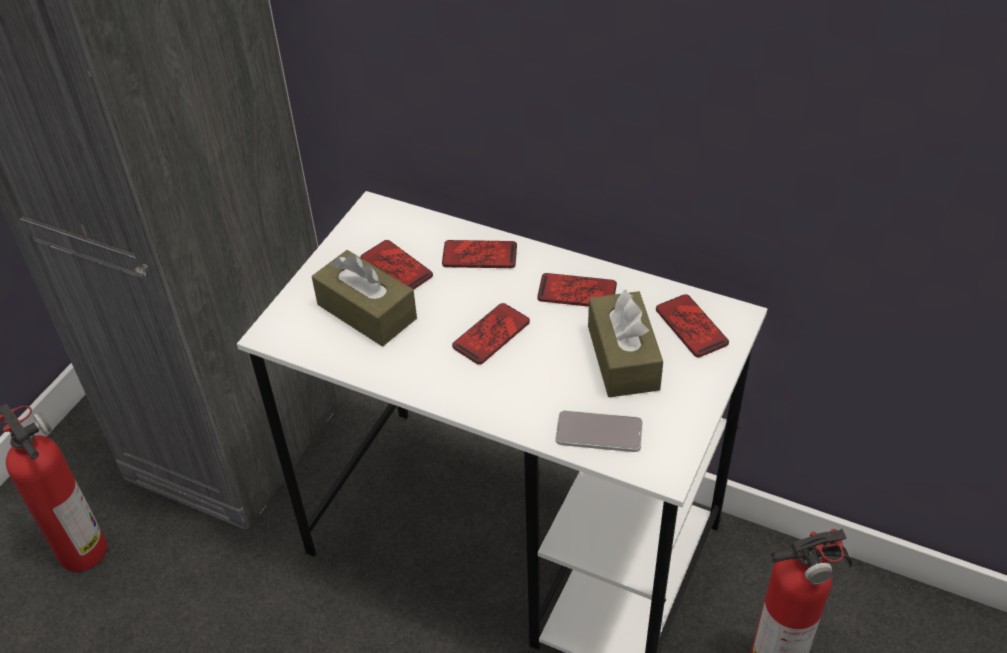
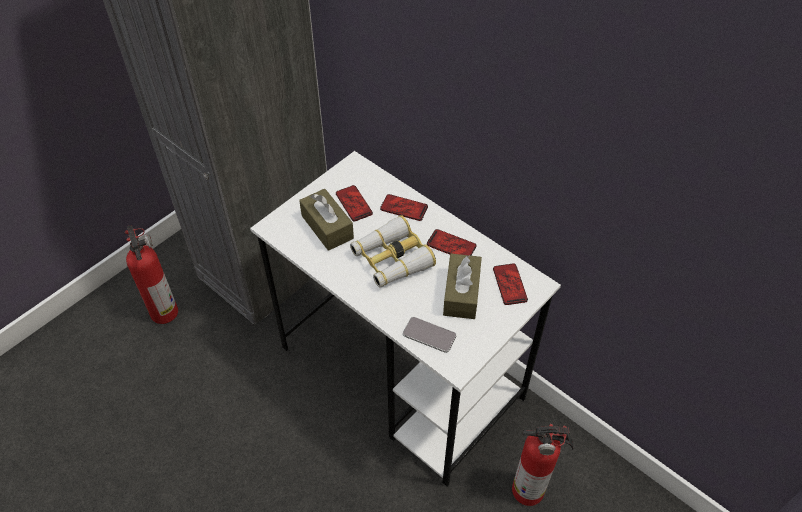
camera: 15 degrees right, 5 degrees up
(491, 335) = (391, 259): phone -> binoculars

